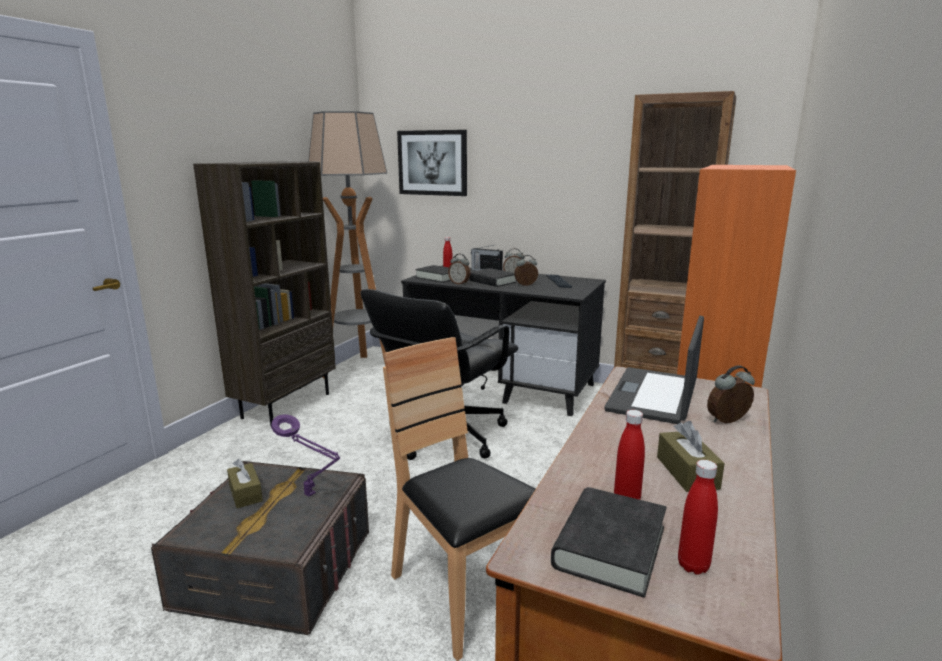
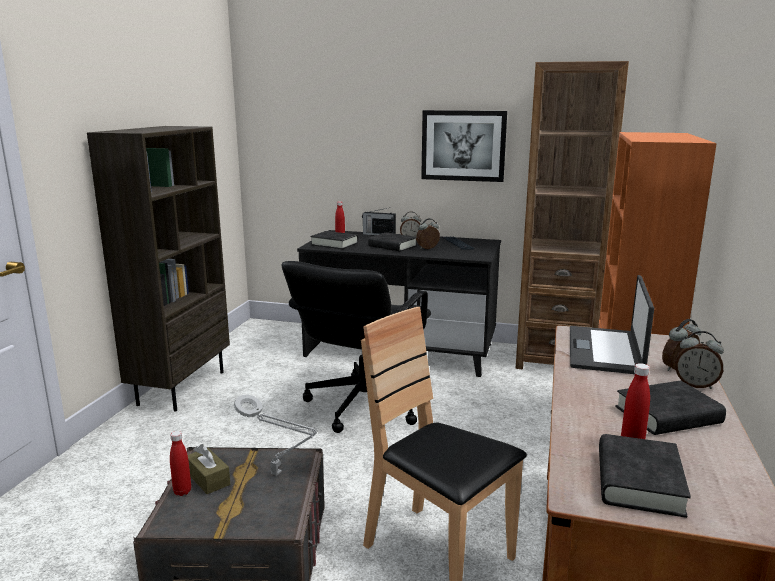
camera: 10 degrees left, 0 degrees up
(312, 496) = (279, 474): purple table lamp -> grey table lamp
(359, 369) = (246, 344): floor lamp -> none
(432, 163) = (316, 124): picture -> picture (463, 145)
(459, 283) = (360, 249): alarm clock -> alarm clock (695, 385)
(687, 472) = (668, 415): brown tissue box -> black book
(693, 566) = (711, 489): red bottle -> red bottle (182, 491)

